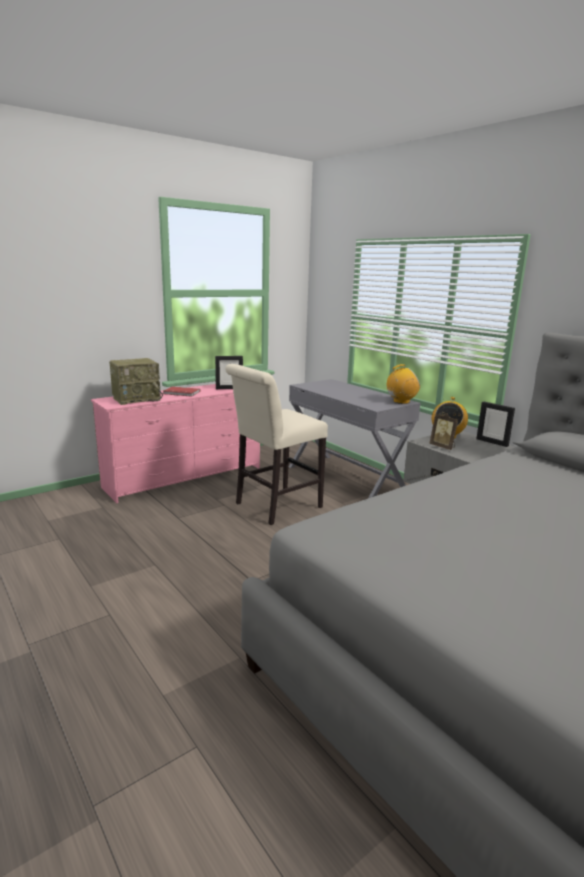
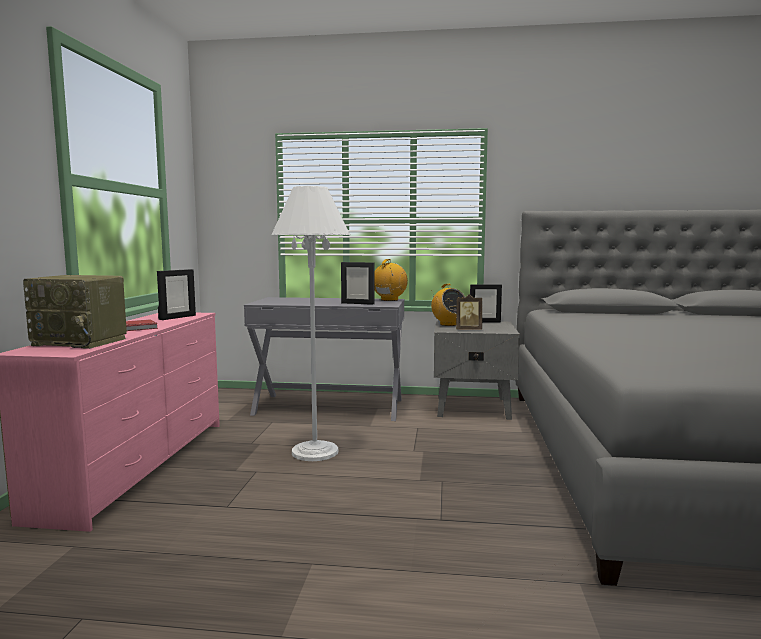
camera: 45 degrees left, 10 degrees down
(137, 399) = (82, 342): radio -> radio turned 90 degrees clockwise
(274, 506) = (315, 452): beige stool -> white floor lamp
(362, 400) = (358, 303): none -> picture frame

